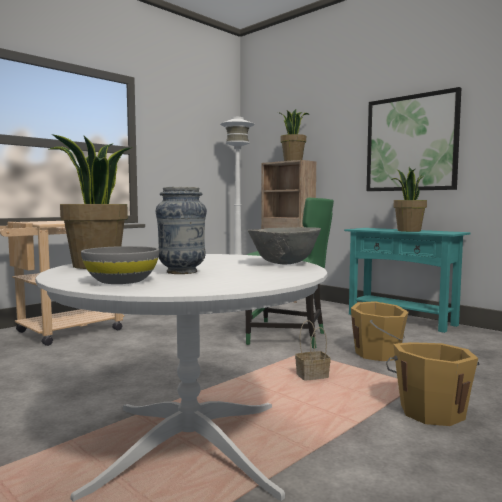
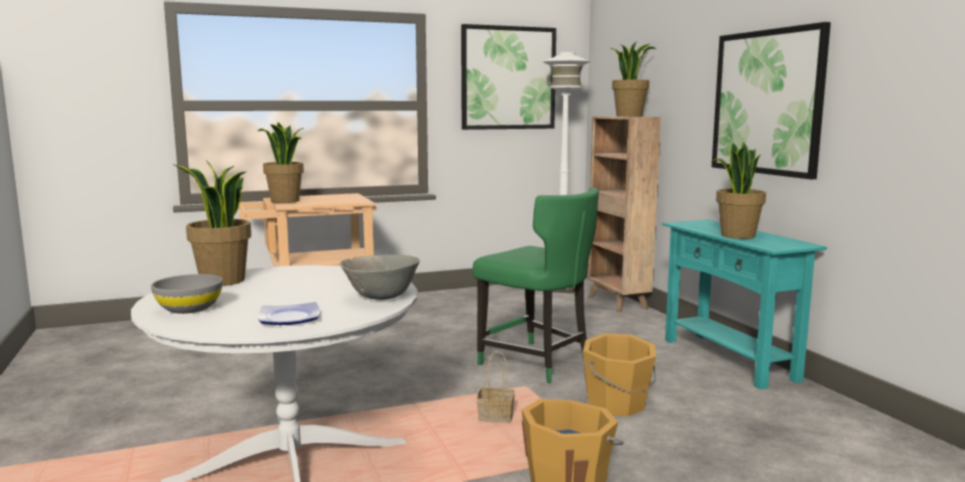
camera: 25 degrees right, 5 degrees up
(38, 222) = (285, 201): none -> potted plant
(182, 272) = (262, 300): vase -> none
(191, 135) = (508, 78): none -> picture
(250, 278) = (290, 318): none -> plate

